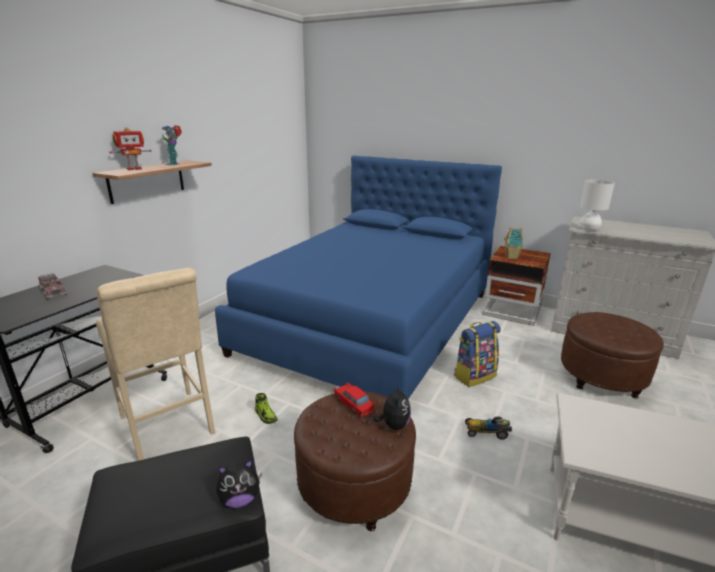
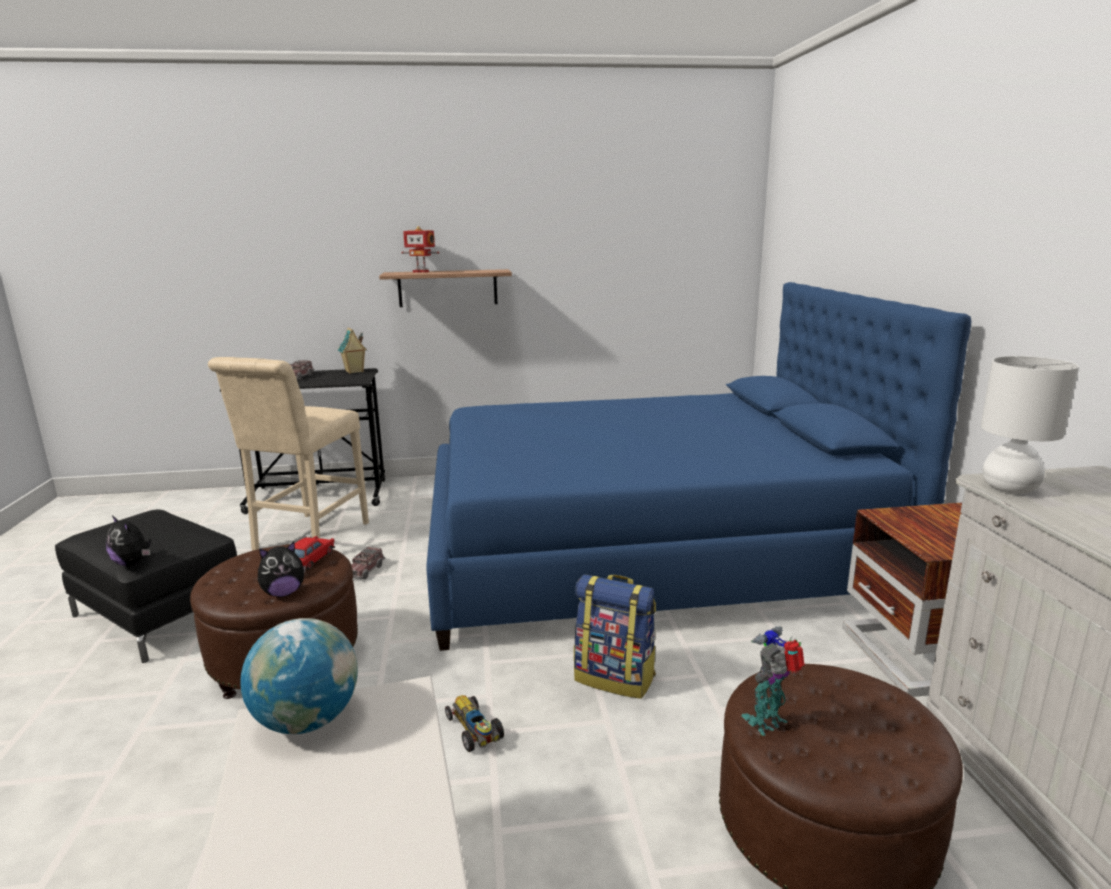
camera: 55 degrees right, 5 degrees down
(174, 164) = (473, 271): toy robot -> toy robot (768, 722)
(266, 415) = (365, 570): shoe -> toy truck
(512, 257) = (915, 523): toy house -> toy house (354, 371)
(586, 439) = (307, 720): none -> globe

